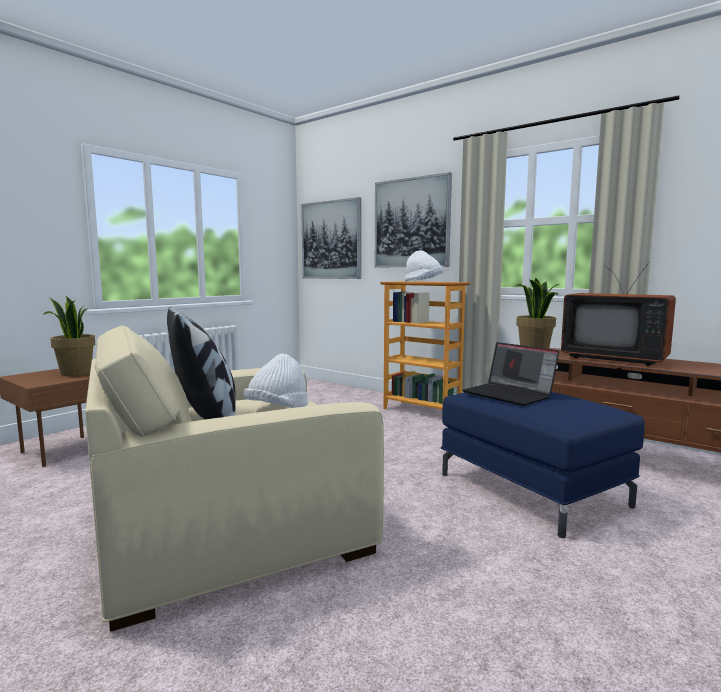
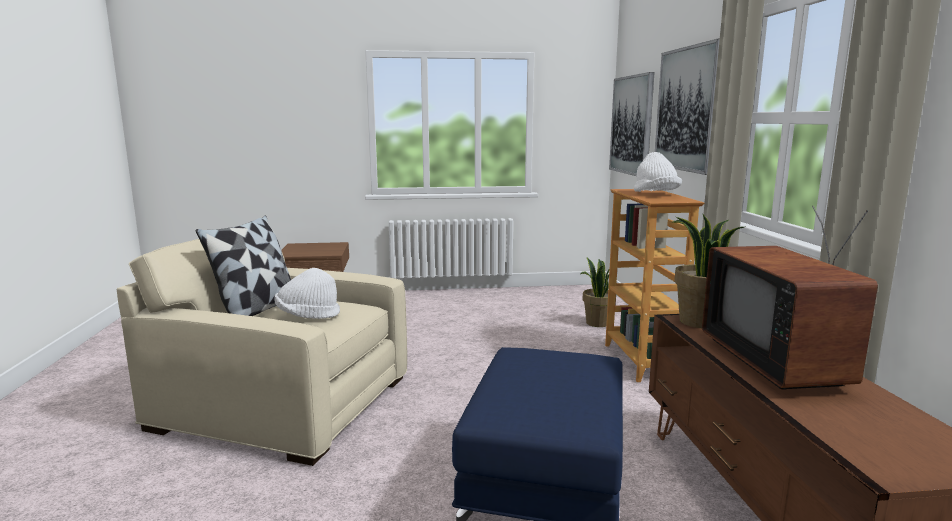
camera: 45 degrees right, 5 degrees up
(75, 373) = (324, 249): potted plant -> potted plant (597, 323)
(509, 394) = (539, 366): laptop -> none

